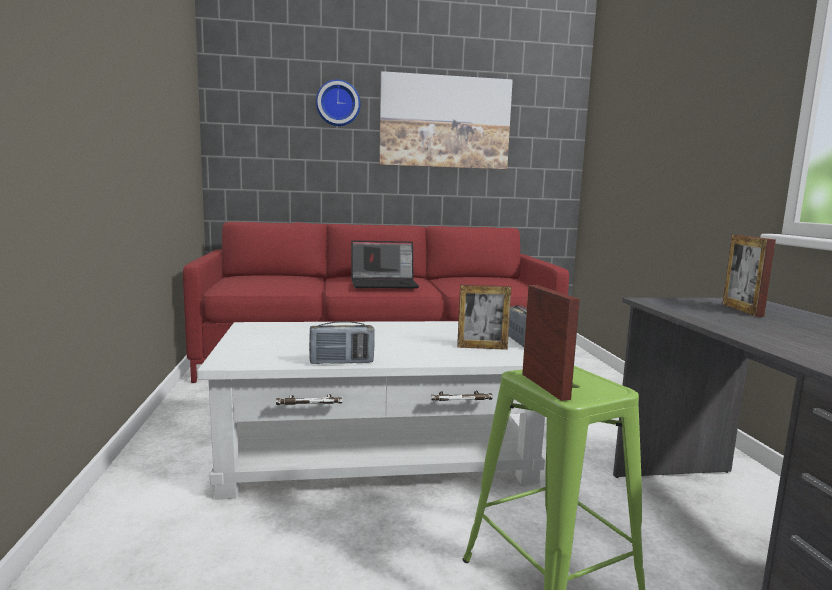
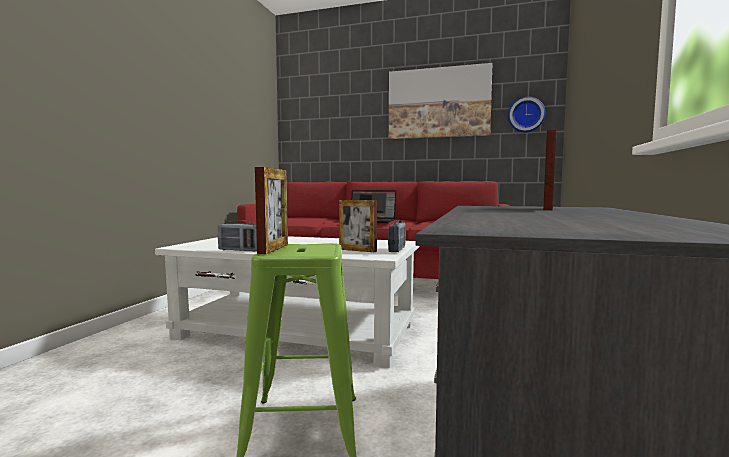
camera: 25 degrees right, 5 degrees down
(338, 103) = (360, 98): wall clock -> wall clock (525, 115)

